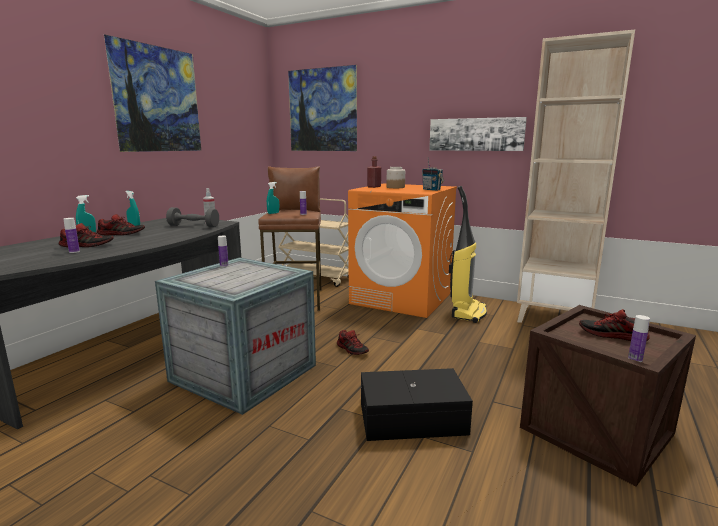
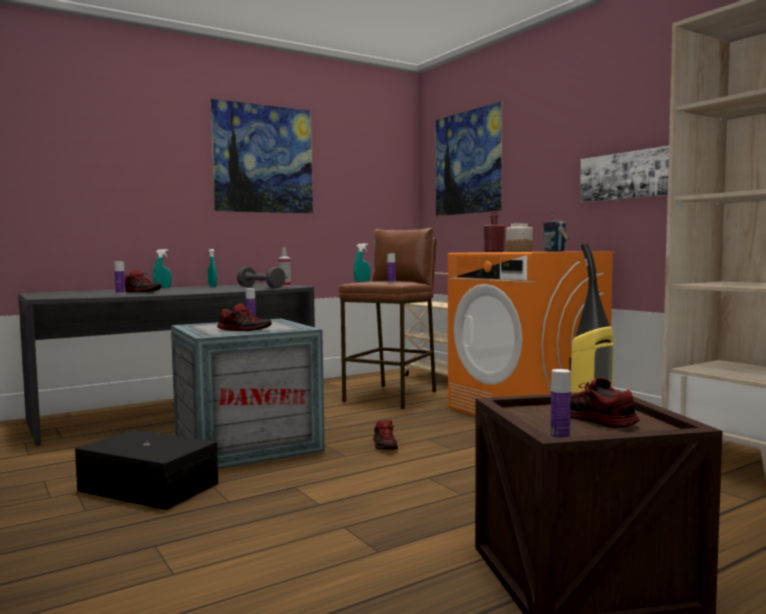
camera: 30 degrees right, 10 degrees down
(121, 234) = (186, 288): shoe -> shoe (244, 330)
(413, 419) = (356, 512): black storage box -> black storage box (148, 488)

